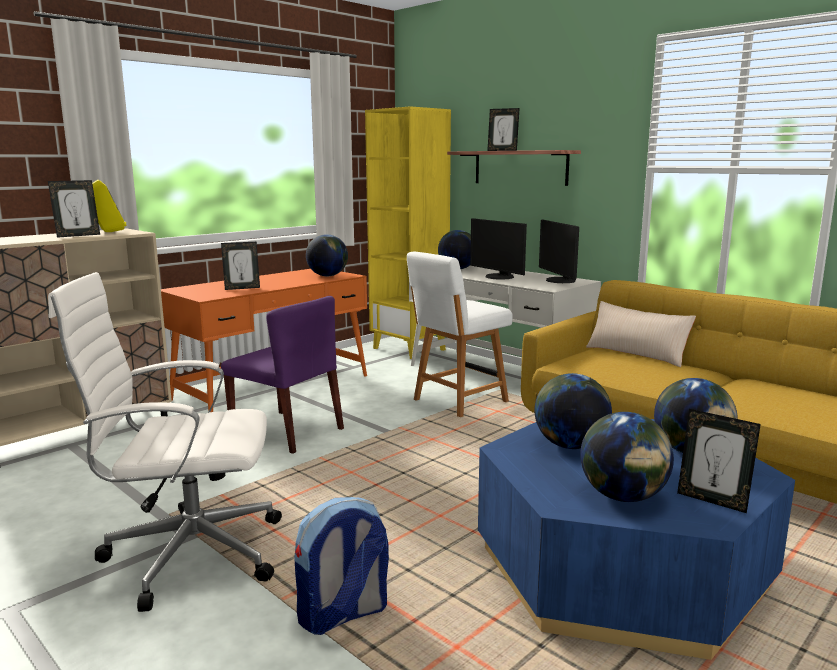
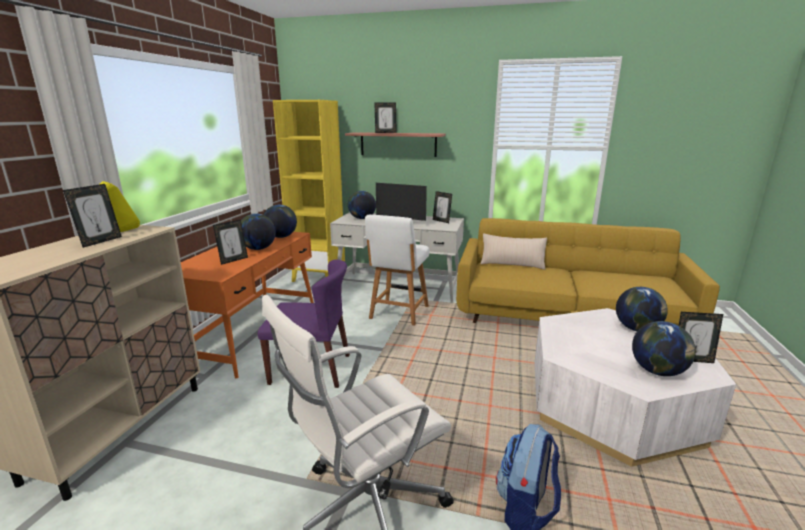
camera: 30 degrees left, 5 degrees up
(559, 281) = (441, 221): monitor -> picture frame
(570, 445) = (583, 342): globe -> globe (258, 249)
(620, 568) = (612, 406): blue coffee table -> white coffee table

